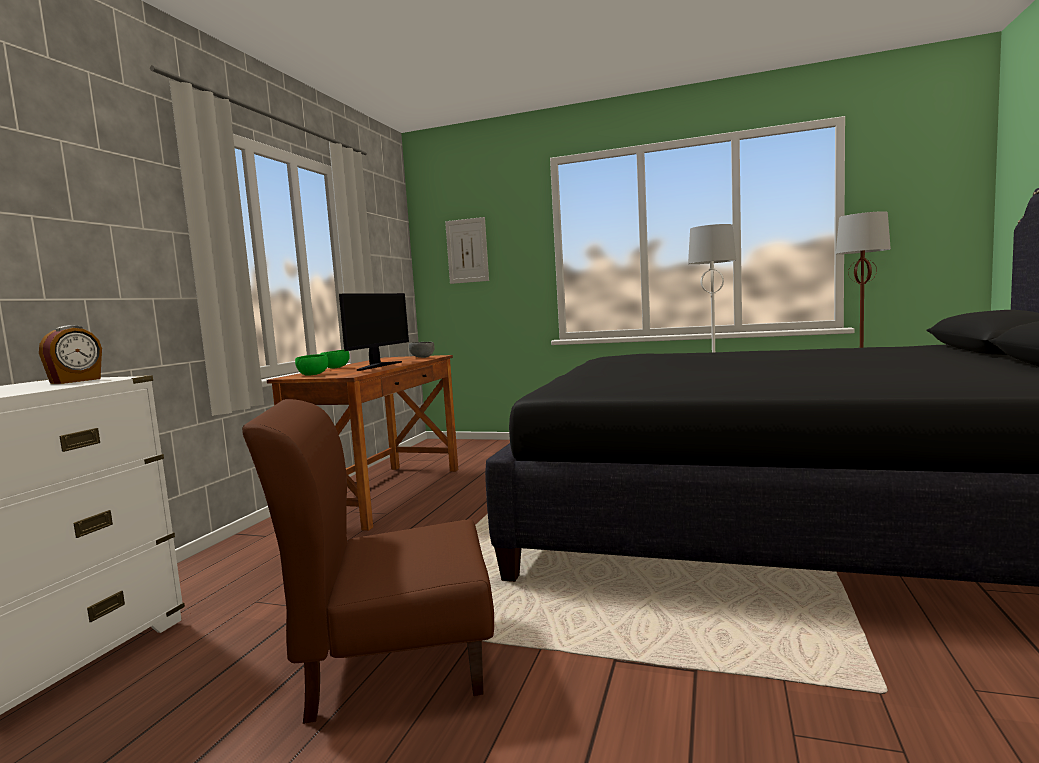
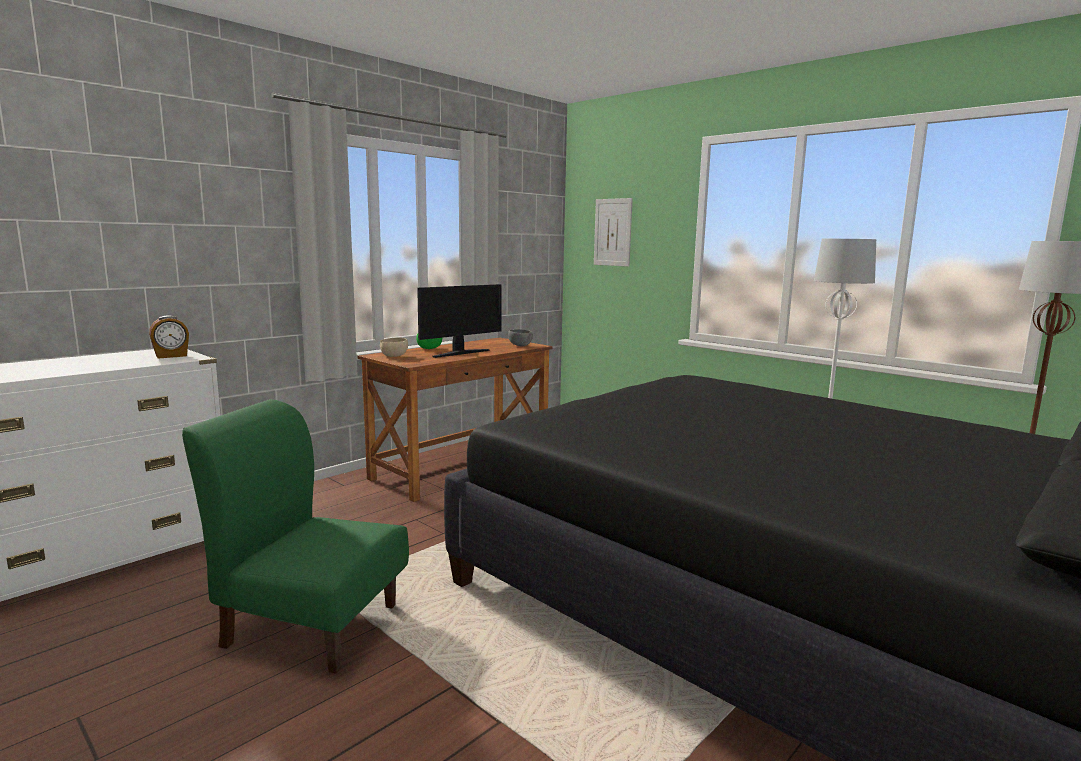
camera: 25 degrees right, 5 degrees up
(313, 375) = (394, 356): green bowl -> beige bowl
(394, 662) = (311, 624): brown chair -> green chair

